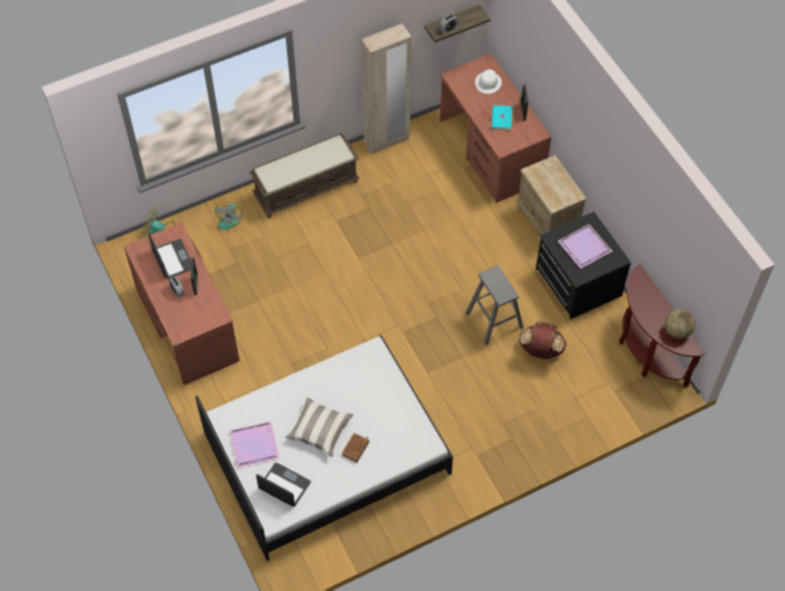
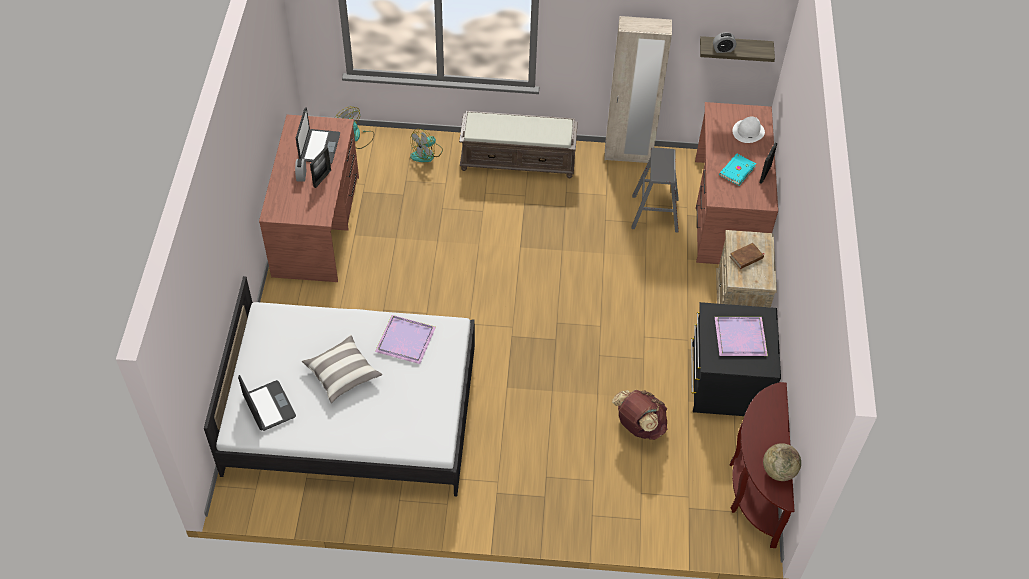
camera: 30 degrees right, 5 degrees down
(255, 444) = (273, 354): purple tray -> purple tray (407, 340)
(355, 448) = (363, 410): brown book -> brown book (746, 257)
(494, 320) = (611, 372): grey stool -> grey stool (655, 213)

